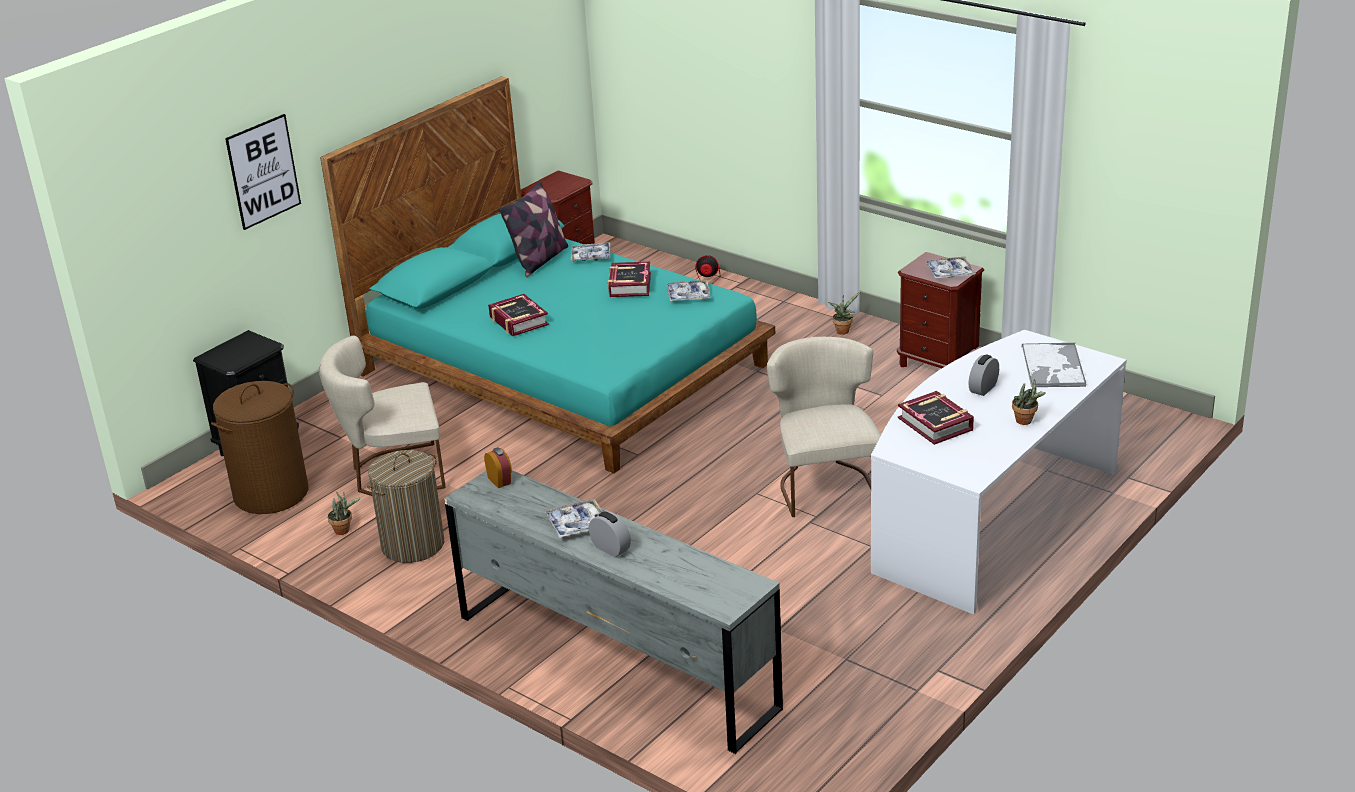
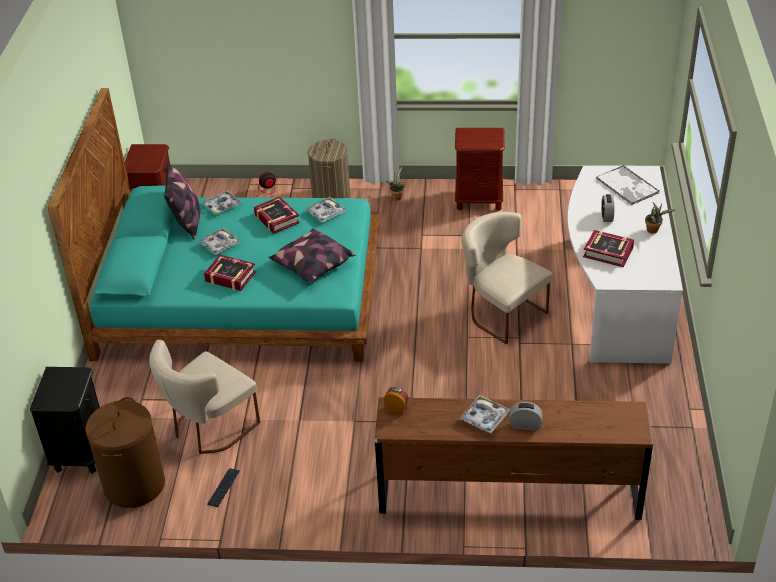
camera: 35 degrees left, 10 degrees up
(263, 171) = (26, 236): picture -> none
(344, 530) = (223, 488): potted plant -> keyboard
(413, 545) = (285, 476): laundry basket -> laundry basket (331, 197)
(612, 338) = (312, 265): none -> pillow
(615, 661) = (509, 494): grey dresser -> brown dresser
(949, 273) = (488, 138): tray -> tray (219, 244)

